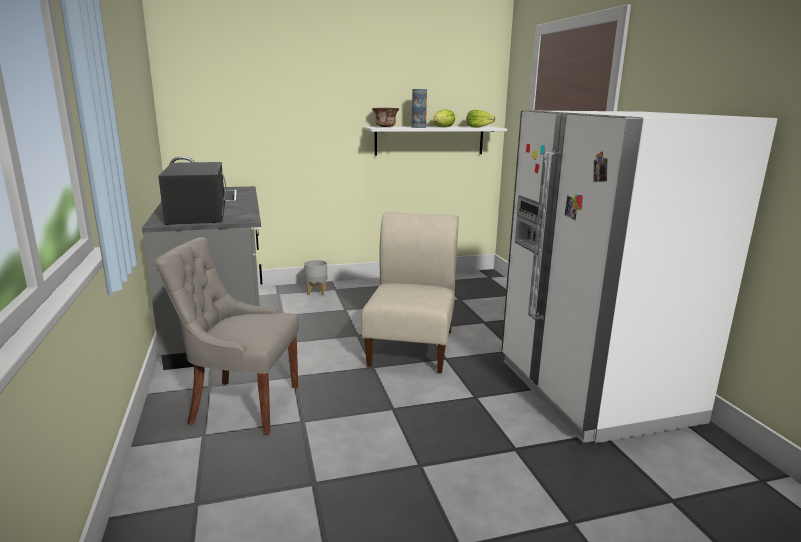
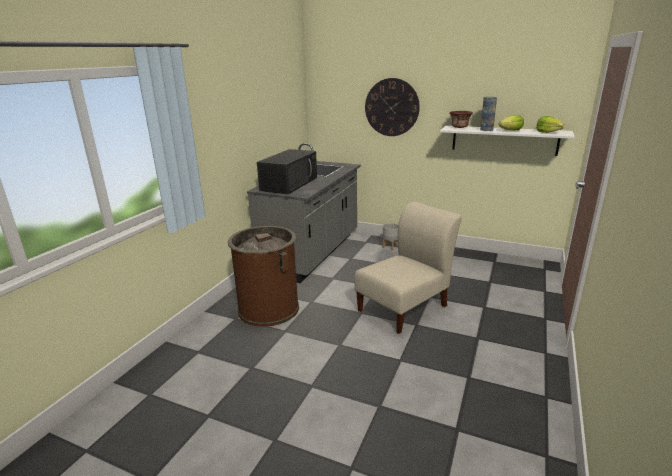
camera: 40 degrees right, 5 degrees up
(242, 405) = (268, 309): grey chair -> brown trash can
(292, 105) = (391, 107): none -> wall clock
(594, 391) = (500, 396): white fridge -> none

